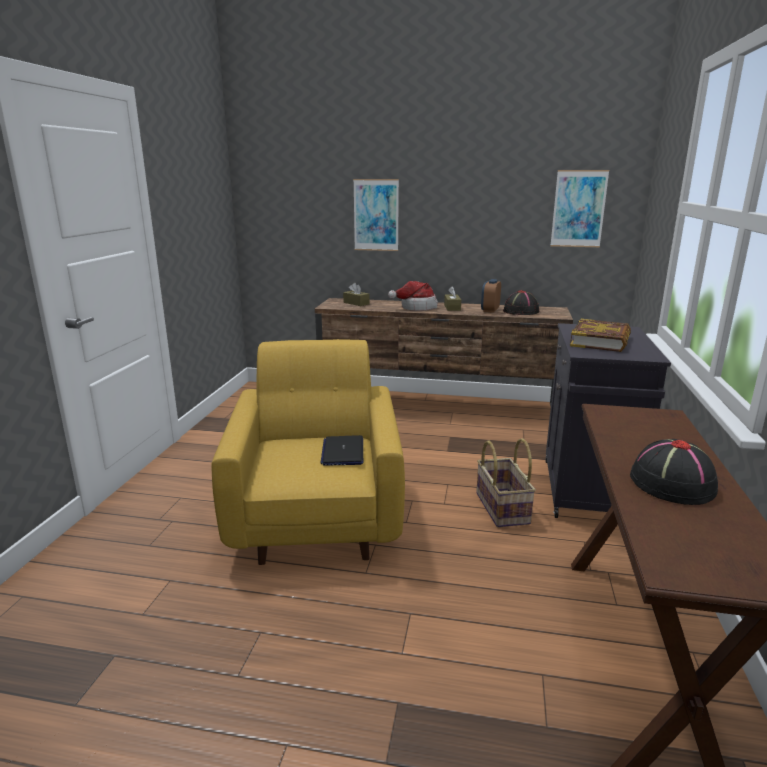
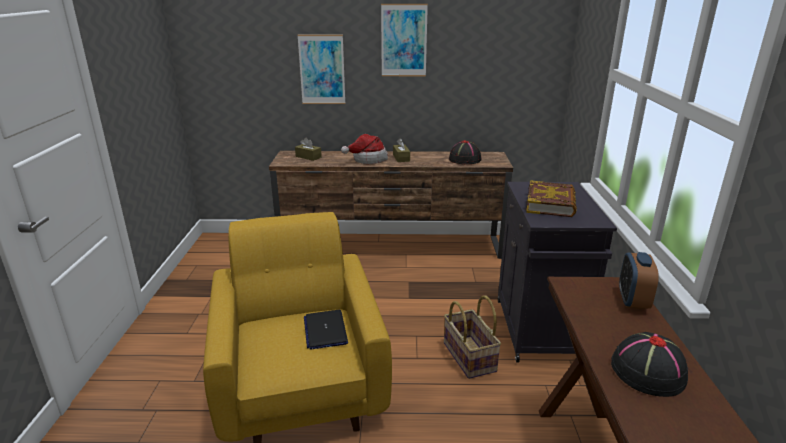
camera: 10 degrees left, 5 degrees up
(490, 310) = (436, 159): alarm clock -> alarm clock (632, 301)
(578, 209) = (512, 62): picture -> picture (404, 40)

